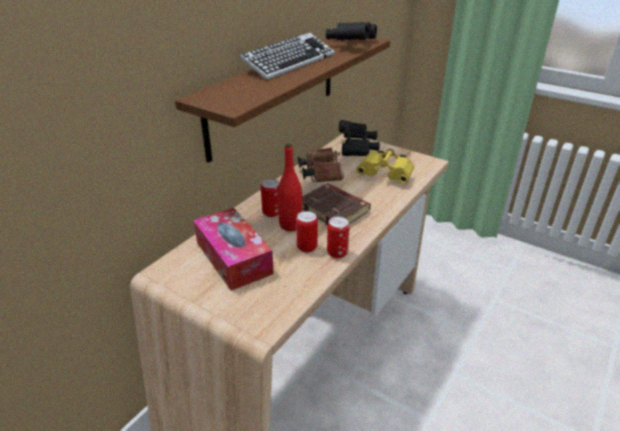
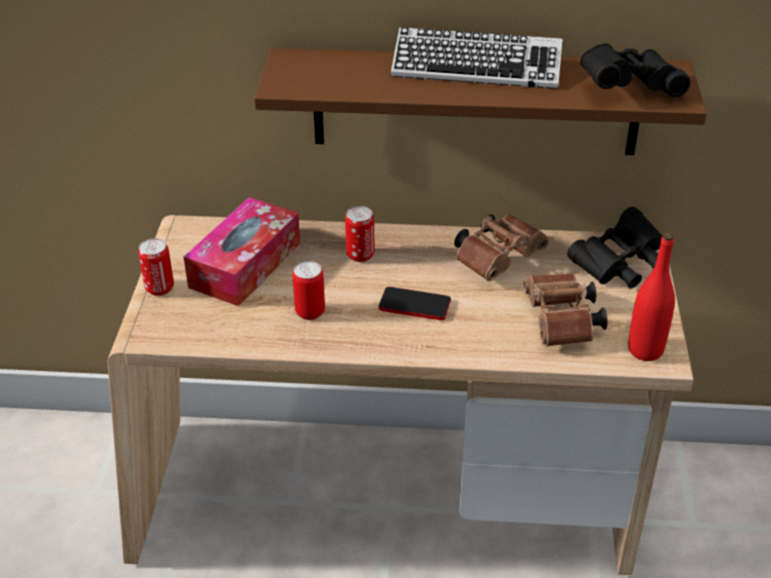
camera: 60 degrees right, 5 degrees up
(290, 225) = (345, 281): red bottle -> red bottle (645, 350)
(334, 210) = (414, 305): brown book -> phone
(337, 253) = (318, 341): can -> can (159, 288)
(387, 176) = (561, 324): yellow binoculars -> brown binoculars

